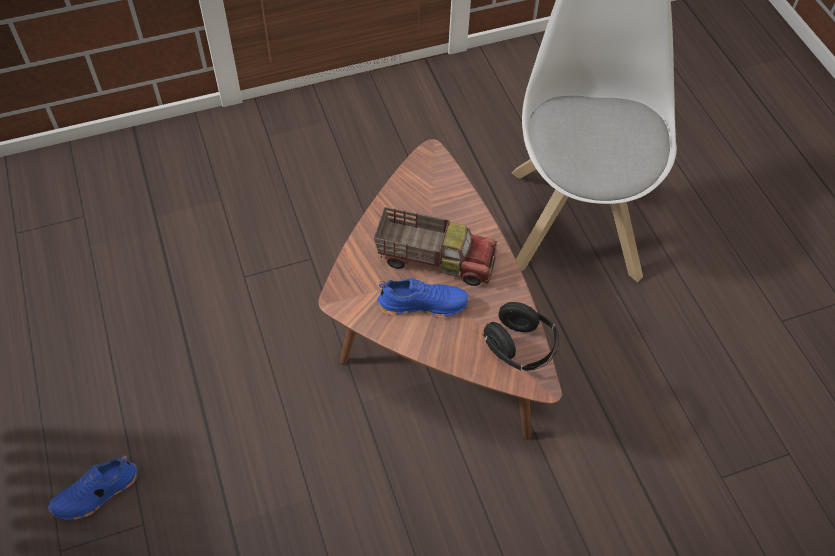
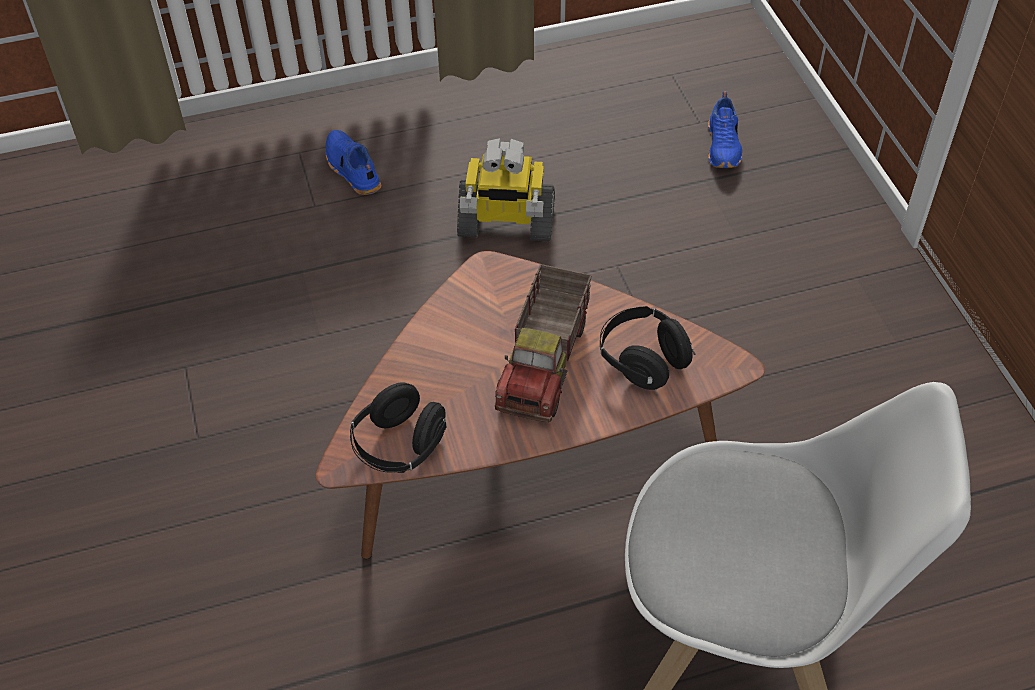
camera: 95 degrees right, 5 degrees down
(187, 356) = (505, 223): none -> toy robot
(422, 303) = (476, 347): blue shoe -> blue shoe (724, 146)
(429, 202) = (643, 360): none -> black headphones

